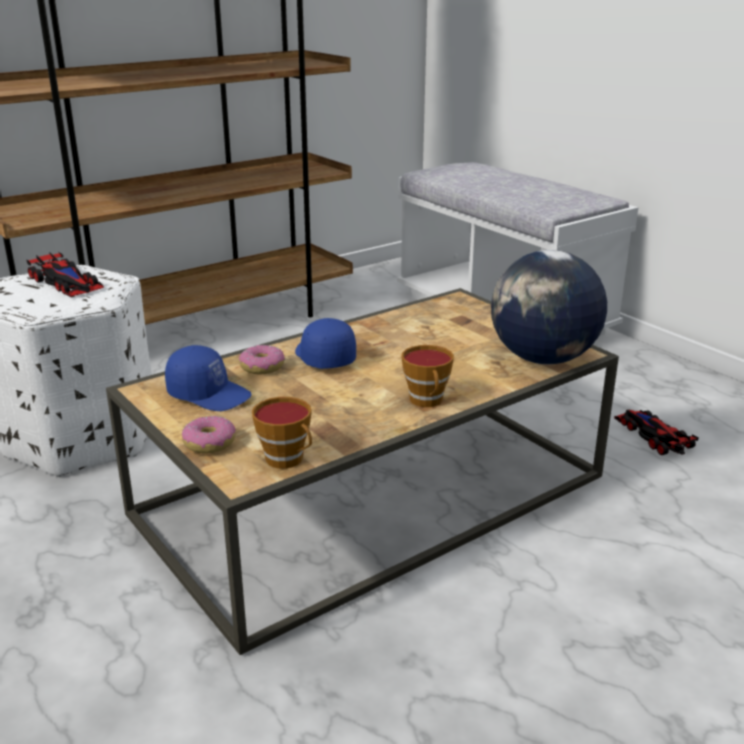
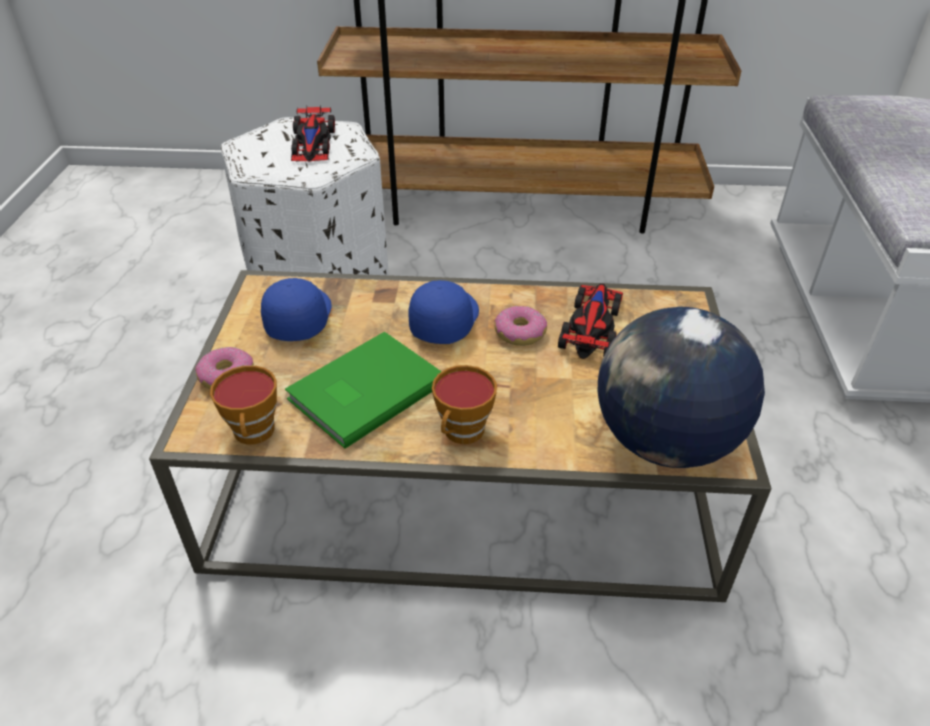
camera: 40 degrees right, 15 degrees up
(209, 394) = (298, 318): blue cap -> blue cap turned 150 degrees counterclockwise
(262, 367) = (377, 307): donut -> donut (519, 333)
(328, 409) = (362, 390): none -> green book
(653, 435) = (866, 585): toy car -> toy car (592, 324)

